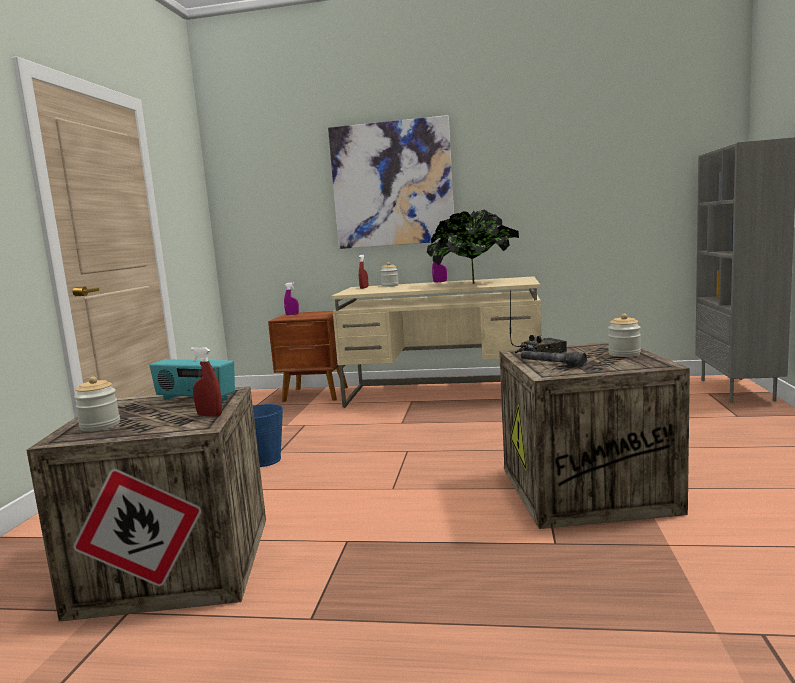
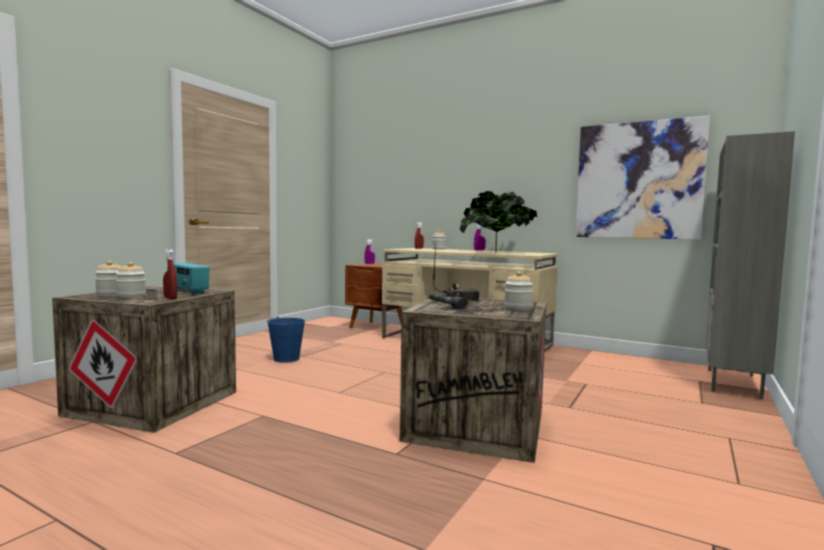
camera: 20 degrees right, 5 degrees down
(144, 423) = (131, 296): none -> jar
(392, 184) = (452, 170): picture -> picture (638, 180)

